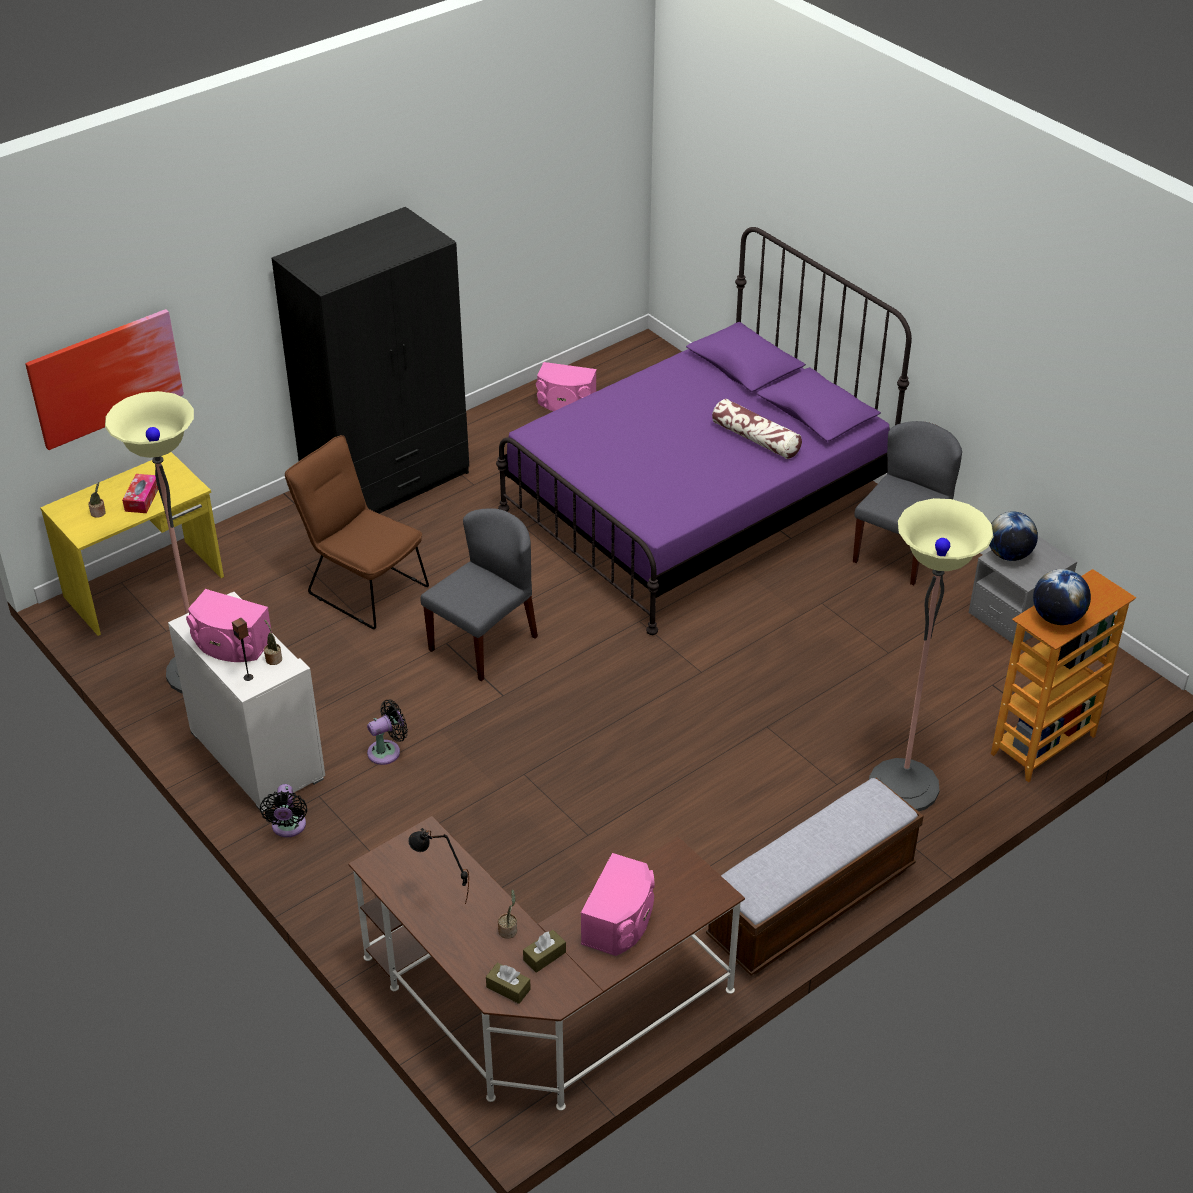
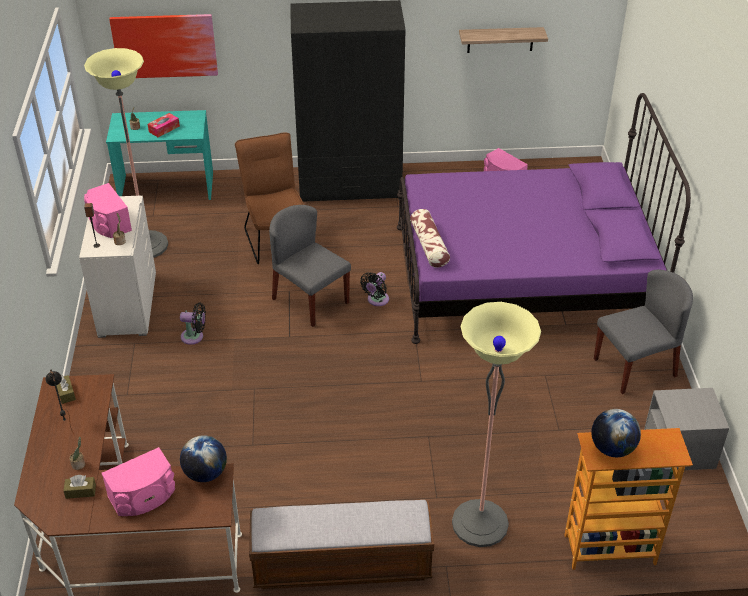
camera: 35 degrees right, 0 degrees up
(145, 587) = (167, 188): yellow desk -> turquoise desk
(288, 827) = (102, 353): black fan -> black fan (376, 300)
(483, 642) = (310, 300): grey chair -> grey chair turned 120 degrees counterclockwise
(508, 988) = (41, 498): brown tissue box -> brown tissue box (66, 393)
(522, 218) = (500, 40): none -> shelf
(756, 439) = (559, 241): pillow -> pillow (429, 245)
(1008, 555) = (679, 399): globe -> globe (205, 473)

